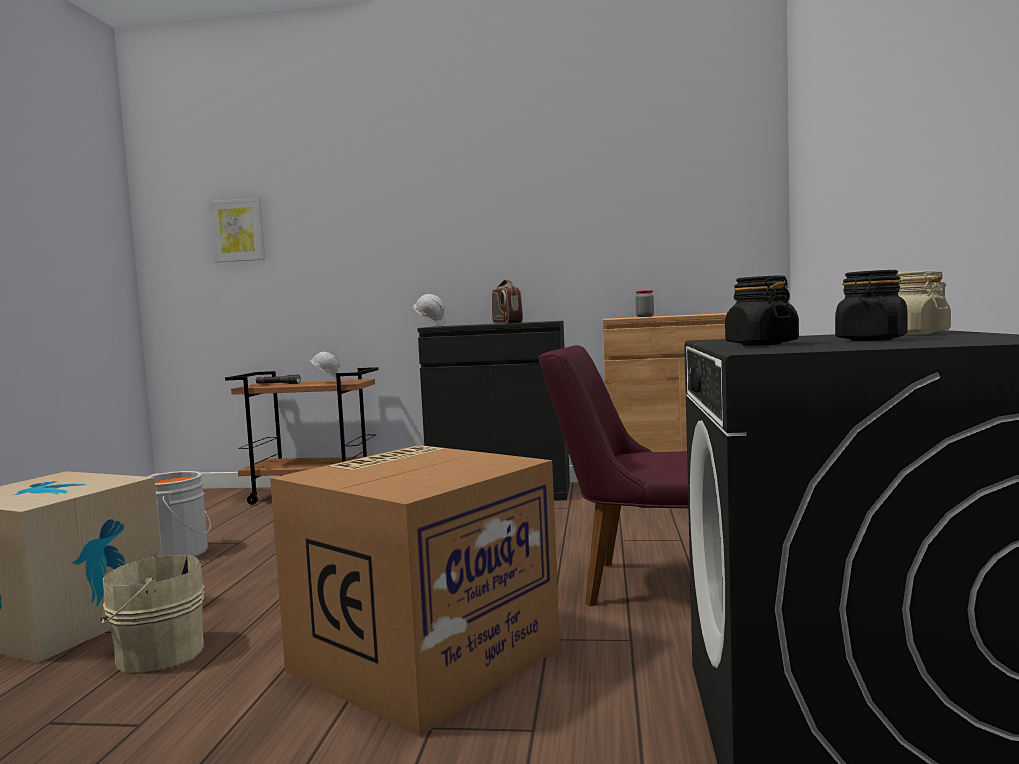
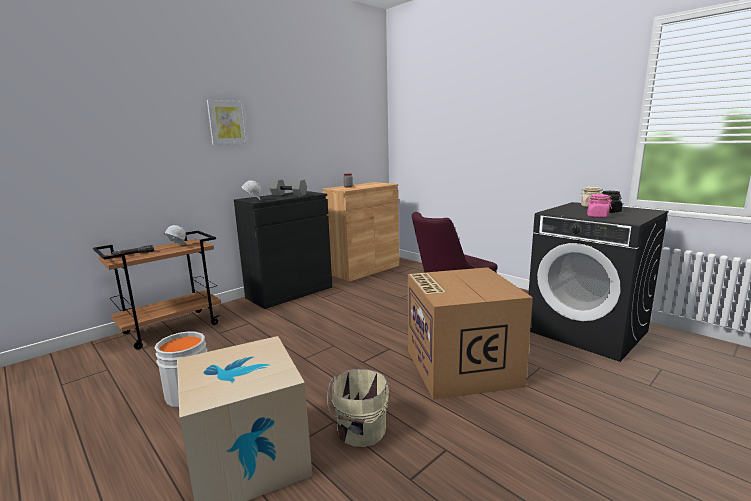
camera: 50 degrees left, 10 degrees up
(238, 230) = (55, 127): picture -> picture (227, 122)
(507, 323) = (289, 195): radio -> grey dumbbell
(761, 344) = (597, 216): black jar -> pink jar

